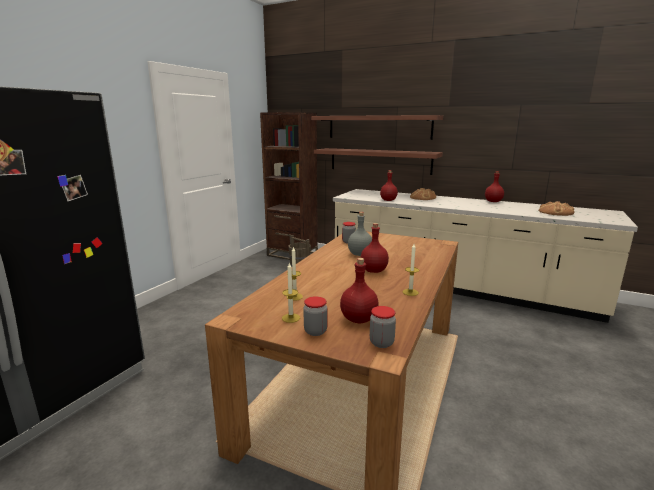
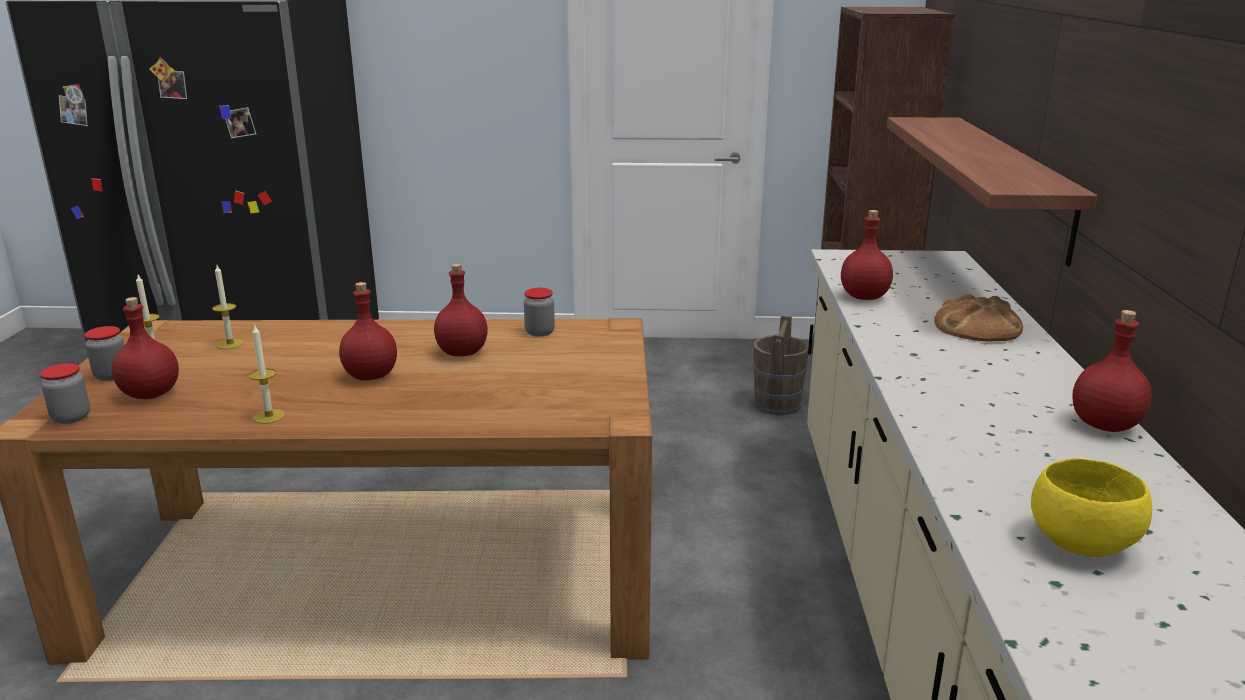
camera: 65 degrees right, 5 degrees up
(360, 254) = (462, 353): grey bottle -> red bottle
(378, 127) = (1024, 76): shelf -> none
(555, 212) = (1079, 544): bread -> yellow bowl

